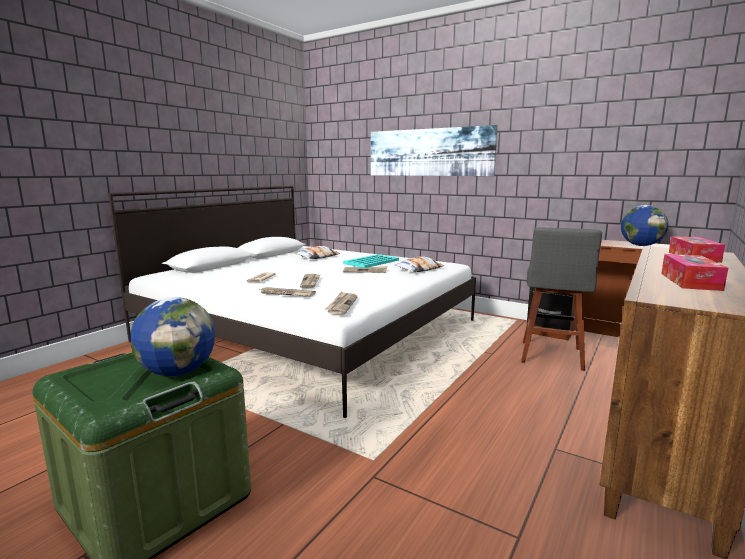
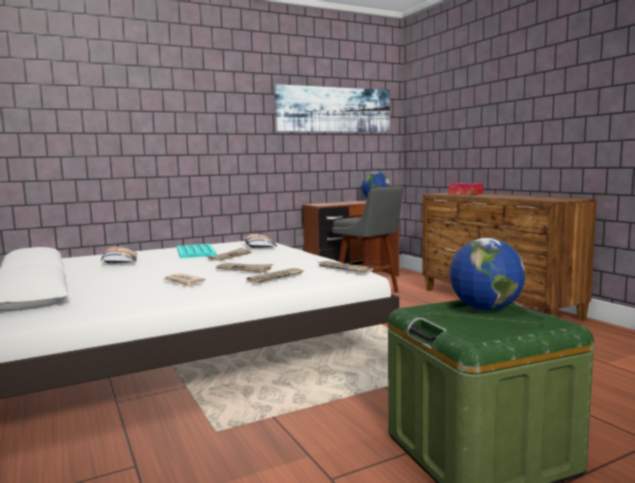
camera: 60 degrees left, 5 degrees down
(429, 152) = (185, 130): picture -> picture (334, 109)
(690, 281) = (523, 197): tissue box -> none

